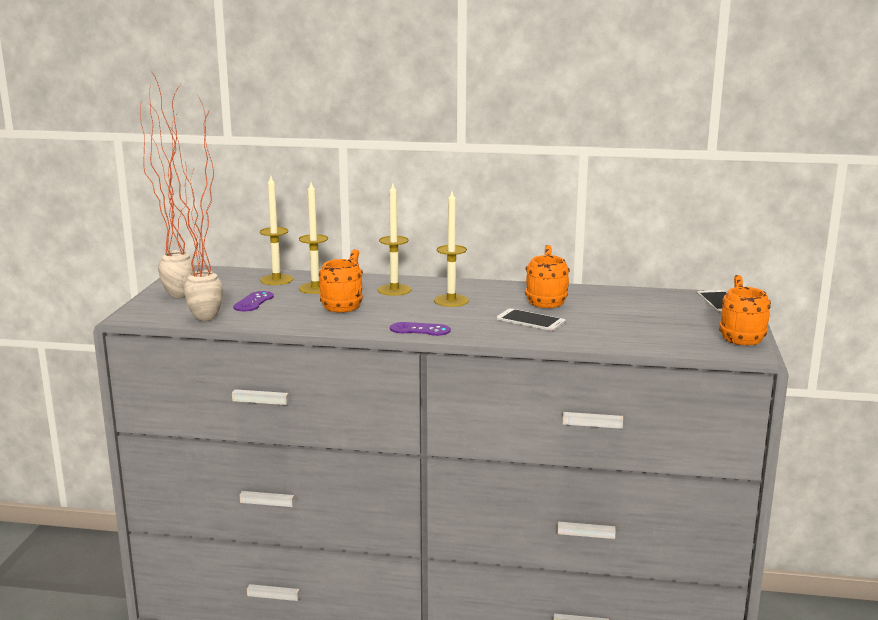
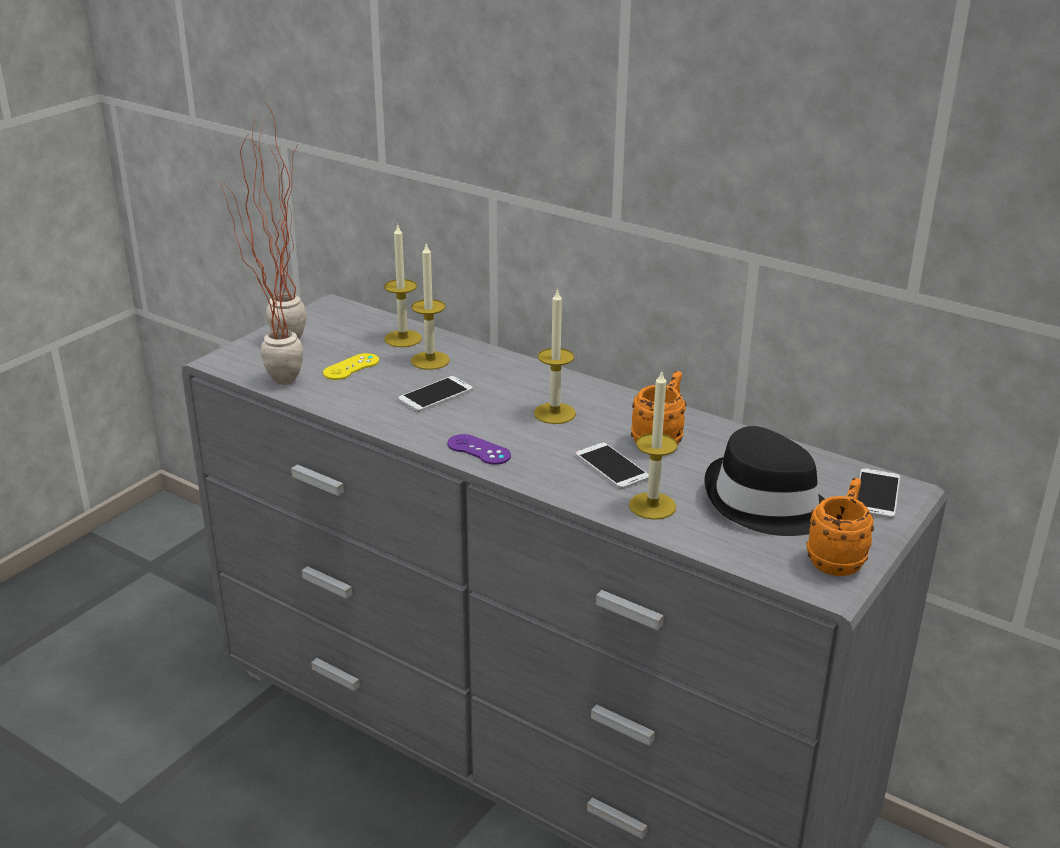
camera: 25 degrees right, 10 degrees up
(254, 302) = (351, 367): purple game controller -> yellow game controller
(345, 306) = (435, 395): orange mug -> phone
(394, 290) = (509, 382): candle -> candle (652, 506)
(659, 320) = (766, 504): none -> black hat

